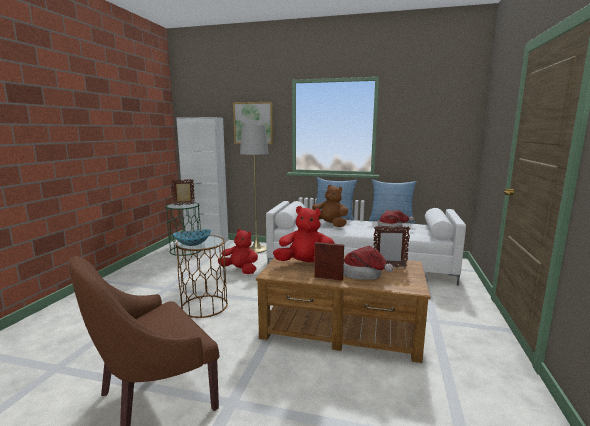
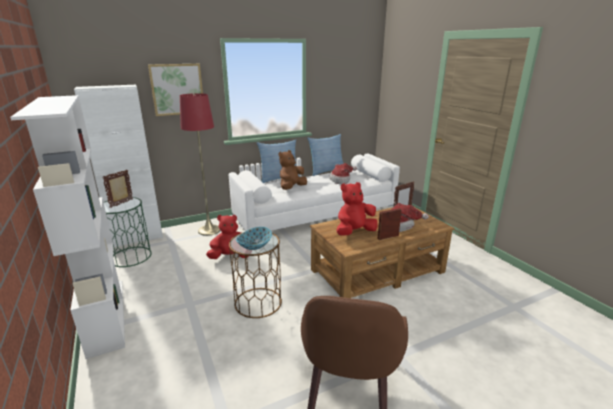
camera: 40 degrees left, 10 degrees up
(121, 275) = (105, 315): none -> white bookcase
(256, 249) = (209, 230): grey floor lamp -> red floor lamp
(329, 224) = (291, 188): brown plush toy -> brown plush toy turned 45 degrees counterclockwise

